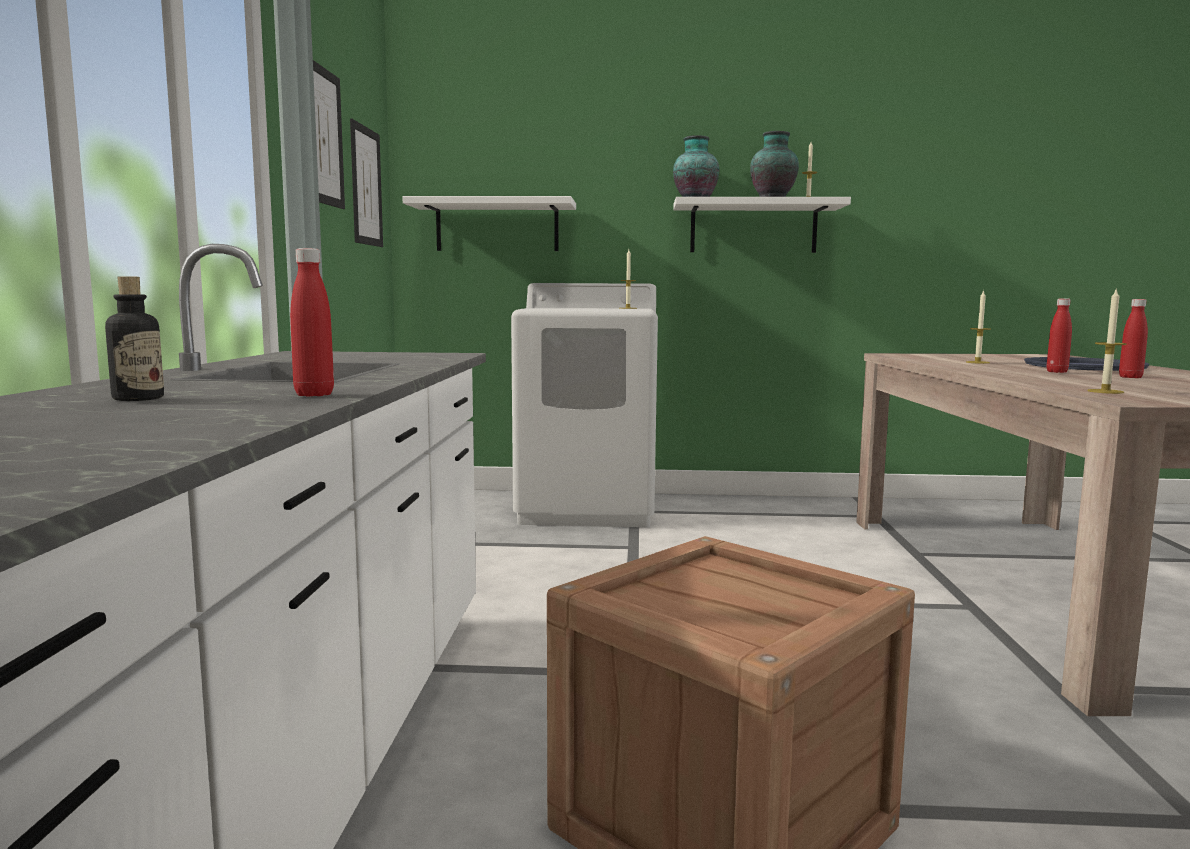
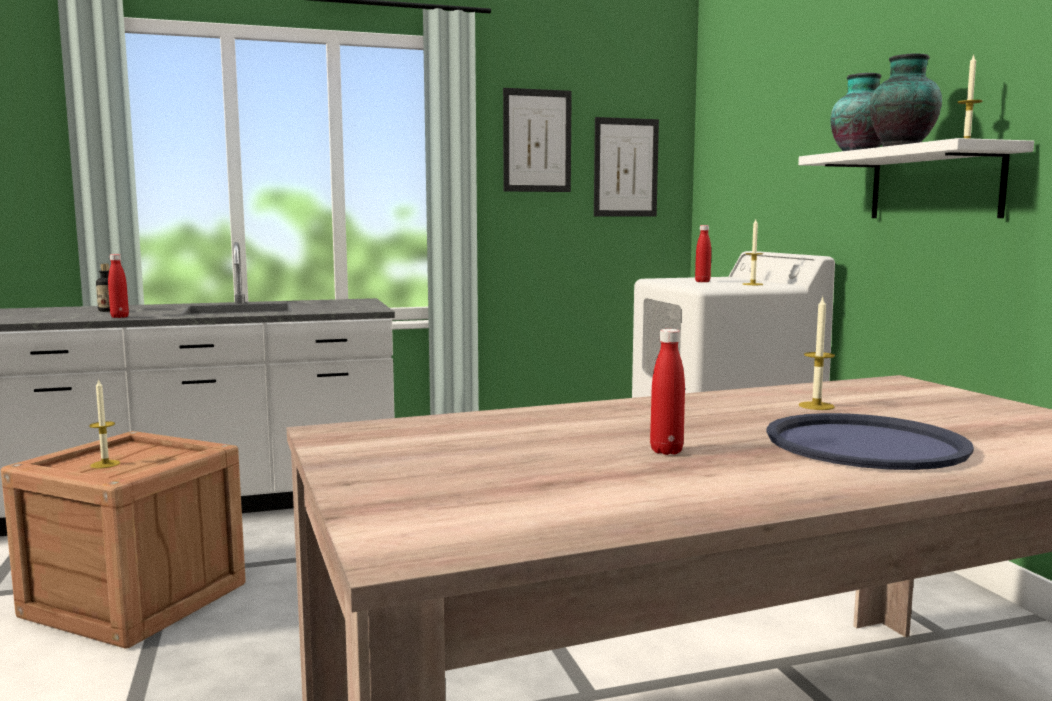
camera: 70 degrees right, 0 degrees up
(497, 227) = (742, 193): white shelf -> none
(1057, 372) = (703, 428): red bottle -> red bottle (702, 282)
(1105, 391) = (430, 430): candle -> candle (105, 464)

